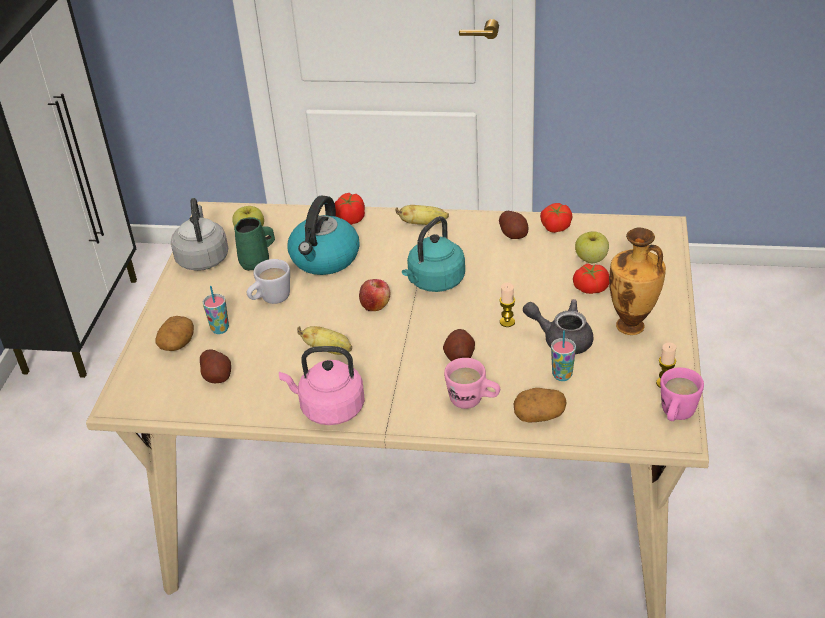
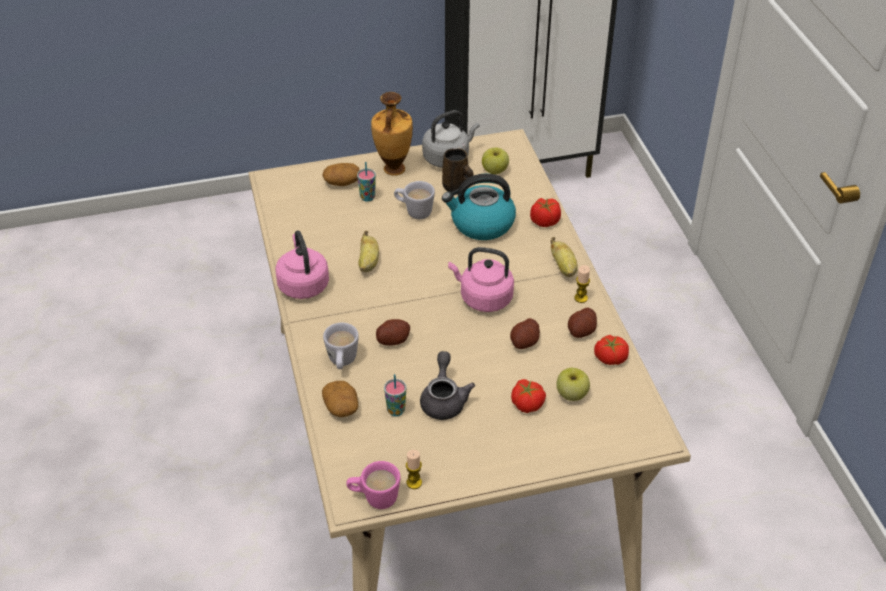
camera: 65 degrees right, 5 degrees up
(217, 376) = (315, 215): potato -> potato (524, 342)
(256, 263) = (456, 188): green mug -> brown mug
(375, 305) = (435, 272): apple -> none
(434, 282) = (483, 298): turquoise kettle -> pink kettle
(473, 401) = (342, 362): pink mug -> white mug
(507, 322) = (451, 358): candle -> candle (581, 298)
(632, 327) = (483, 445): vase -> vase (393, 170)

